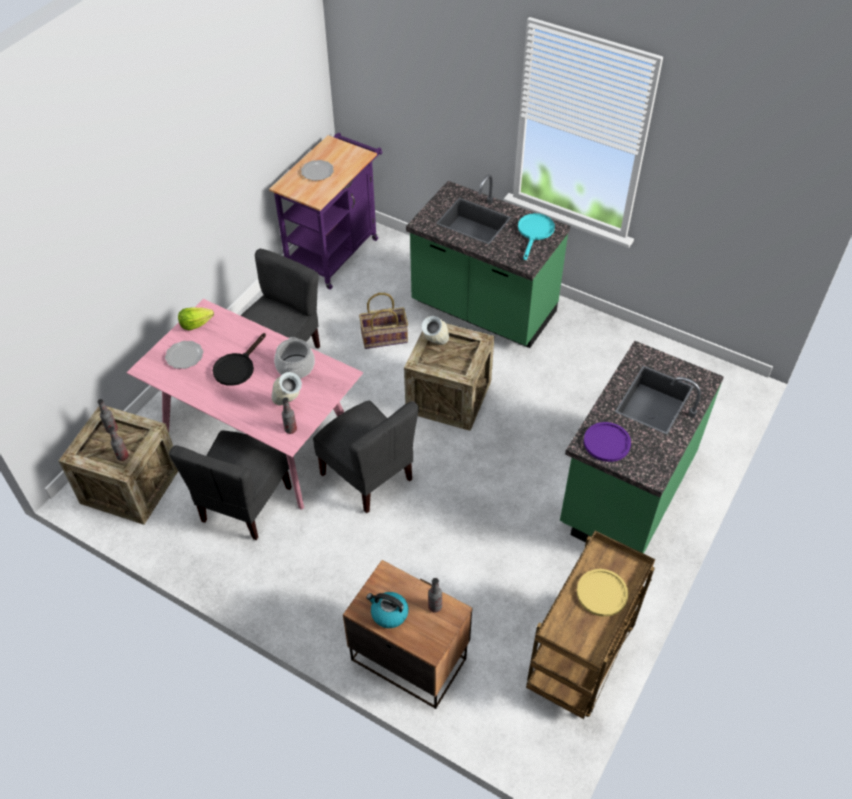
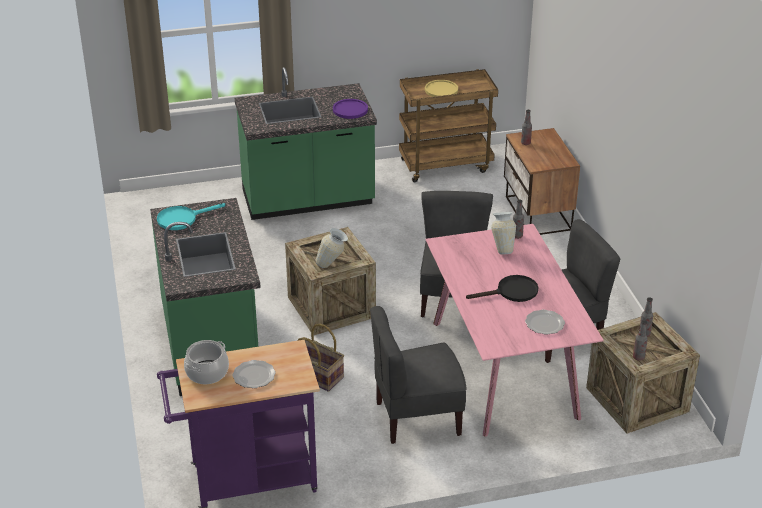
camera: 135 degrees left, 15 degrees down
(195, 324) = (511, 342): lettuce -> none
(296, 367) = (468, 267): cooking pot -> cooking pot (207, 372)
(388, 613) = (554, 153): kettle -> none

